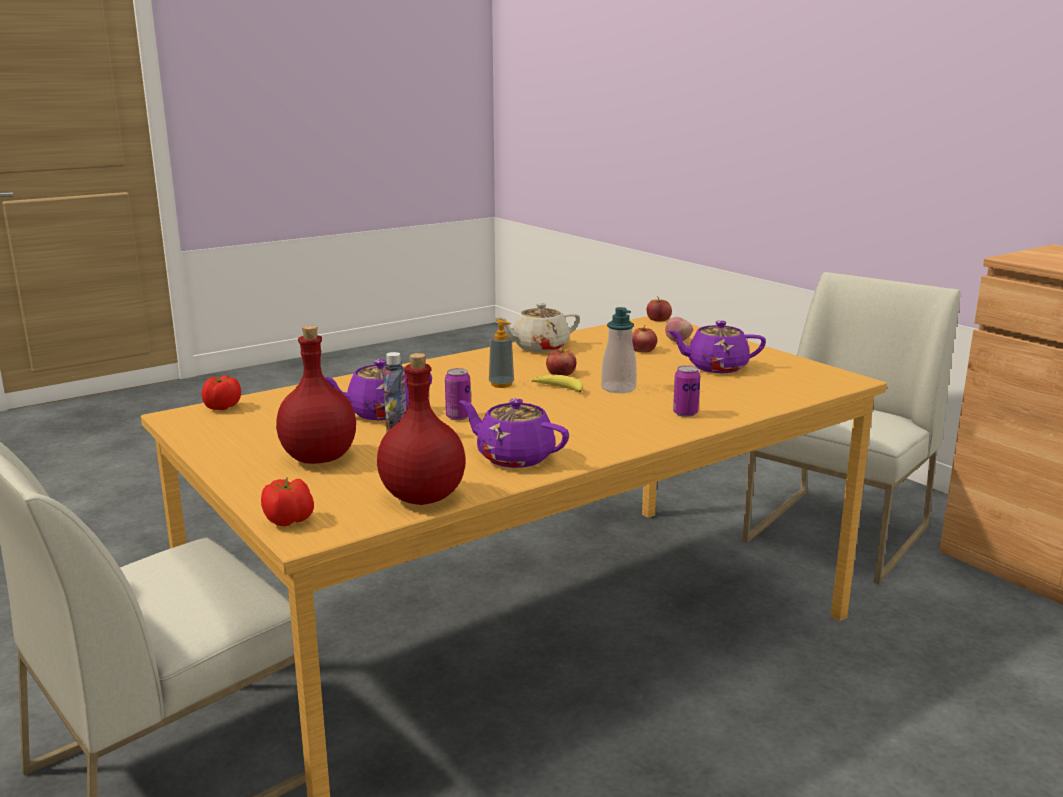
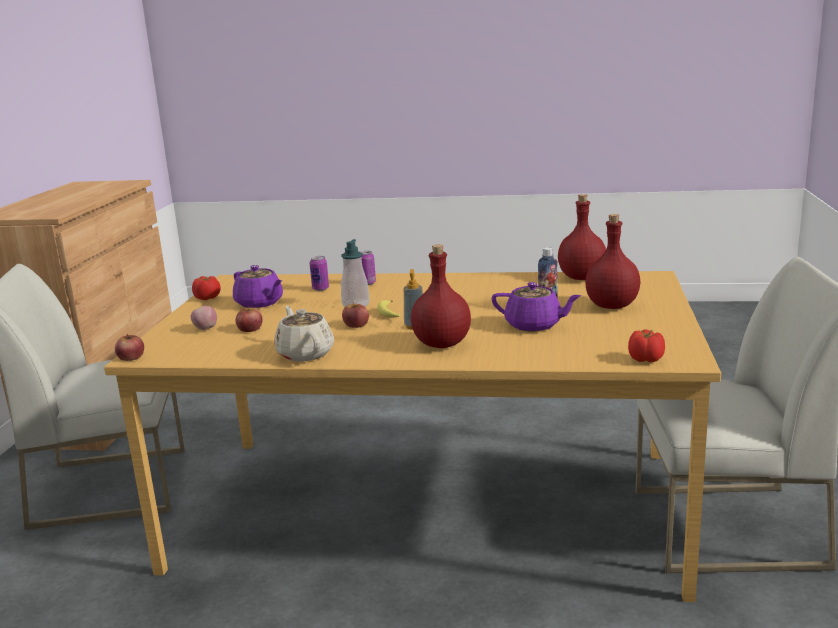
camera: 135 degrees left, 0 degrees up
(289, 521) = (658, 281): tomato -> tomato (207, 298)
(439, 377) = (442, 344): none -> red bottle
(458, 416) = (490, 311): can -> can (320, 288)
(514, 457) = (505, 283): purple teapot -> none
(539, 347) = (305, 353): beige teapot -> beige teapot turned 135 degrees counterclockwise

